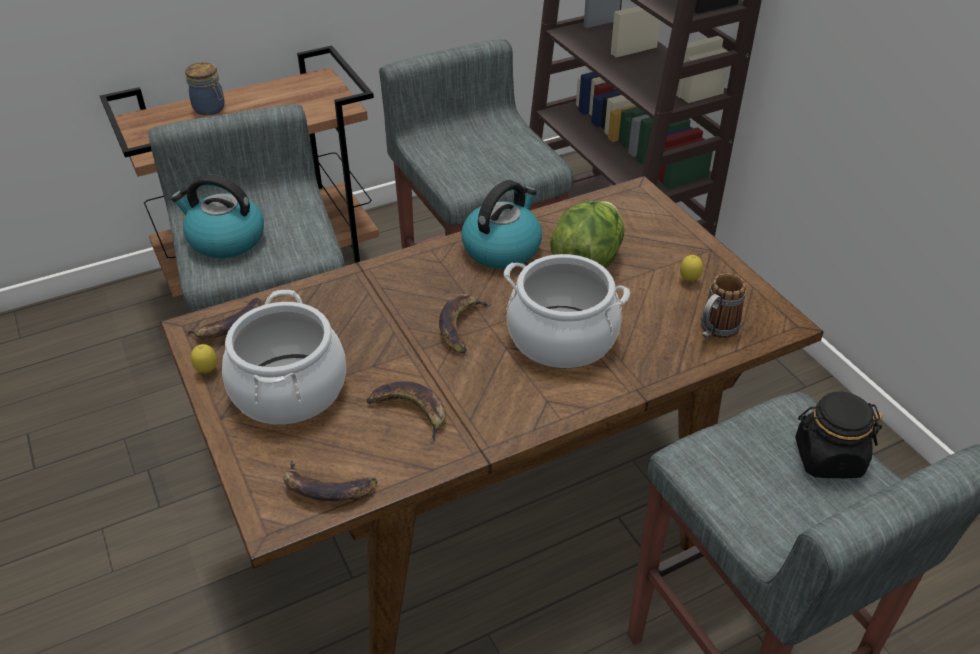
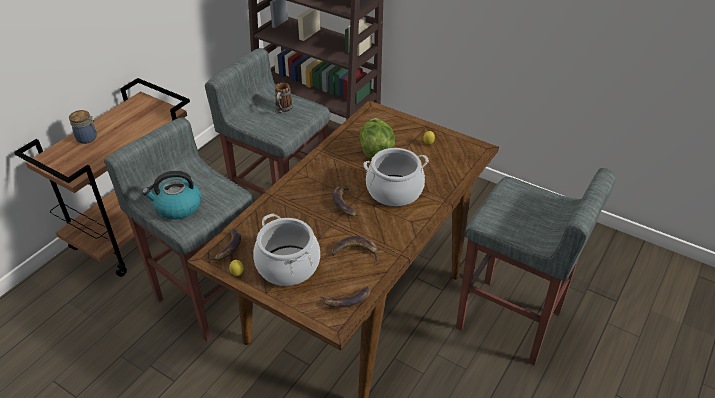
camera: 30 degrees left, 0 degrees up
(502, 248) = (331, 159): kettle -> none
(714, 331) = (456, 163): mug -> mug (283, 109)
(827, 458) = (536, 199): black jar -> none

